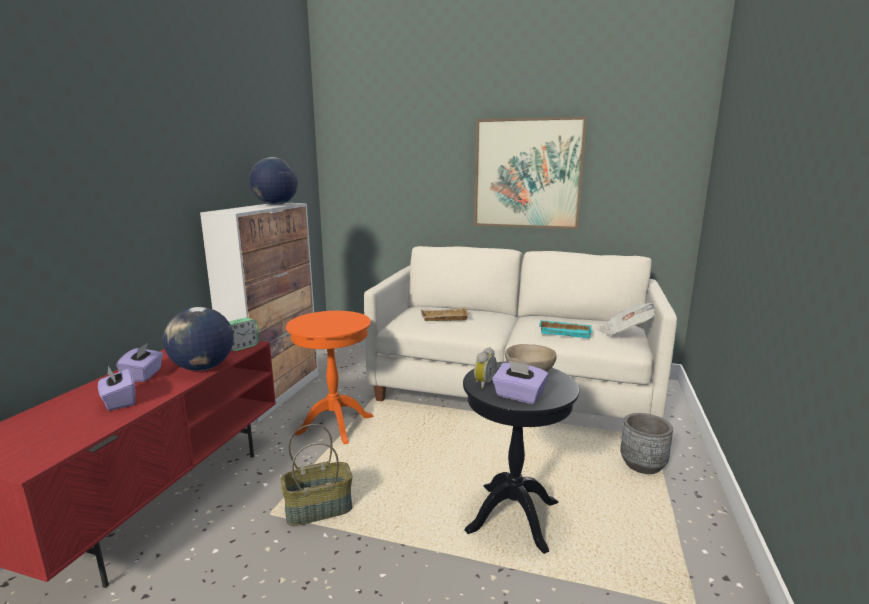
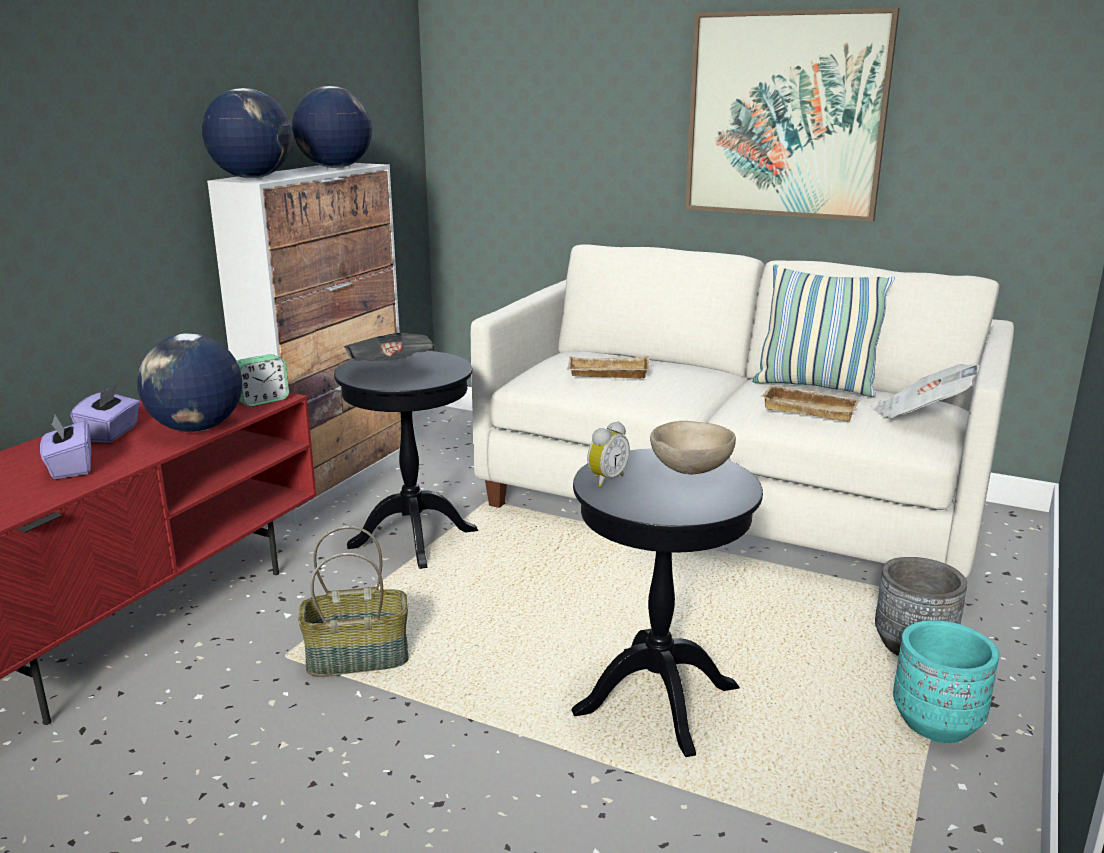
camera: 10 degrees right, 5 degrees up
(228, 210) = (253, 178): none -> globe
(322, 324) = (391, 372): none -> newspaper
(335, 425) = (413, 539): orange side table -> black side table
(518, 396) = (653, 502): purple tissue box -> none
(560, 319) = (815, 386): none -> pillow
(565, 332) = (811, 409): turquoise tray -> beige tray
(674, 512) = (936, 723): none -> turquoise planter

